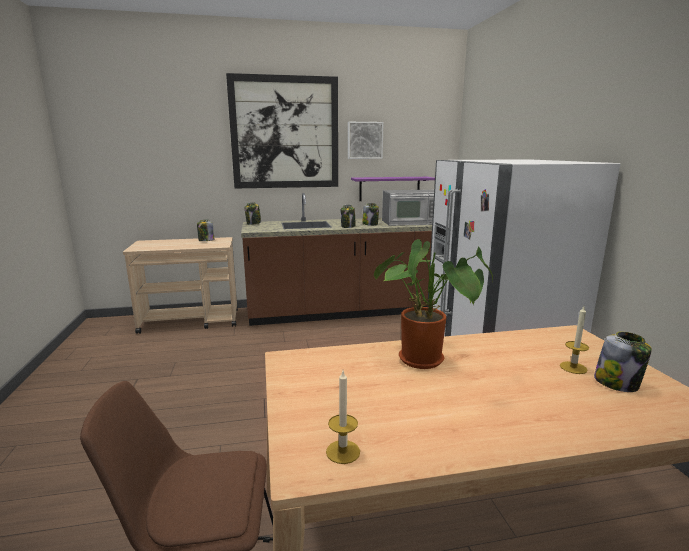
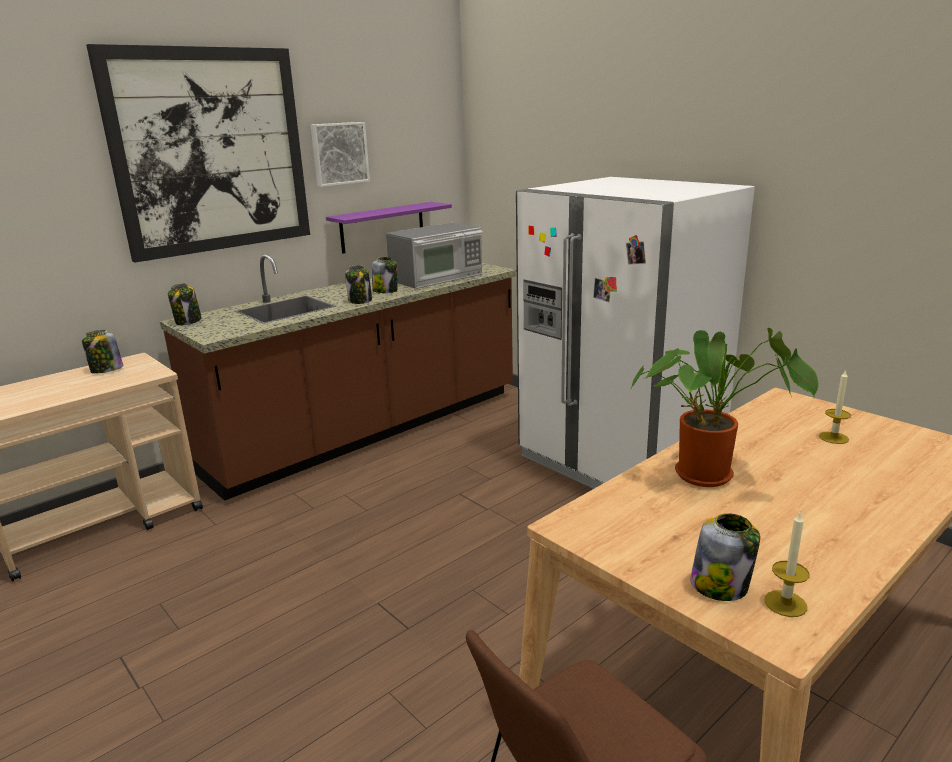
camera: 30 degrees left, 5 degrees up
(617, 383) = (882, 442): jar -> jar (720, 585)

